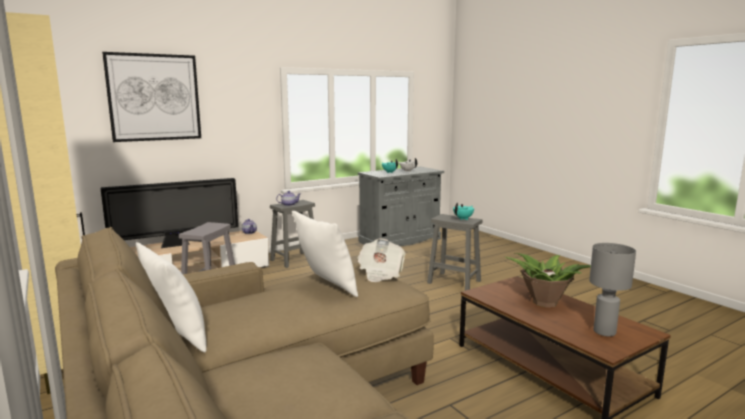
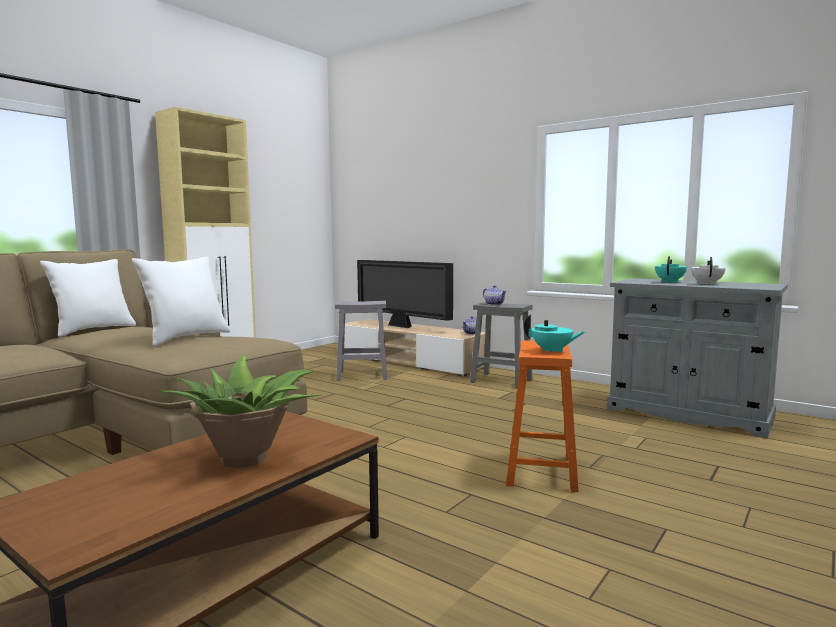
camera: 70 degrees right, 5 degrees down
(154, 97) = (412, 177): picture -> none
(380, 273) = (228, 344): newspaper -> none
(455, 282) = (541, 471): grey stool -> orange stool
(605, 332) = (94, 505): grey table lamp -> none

